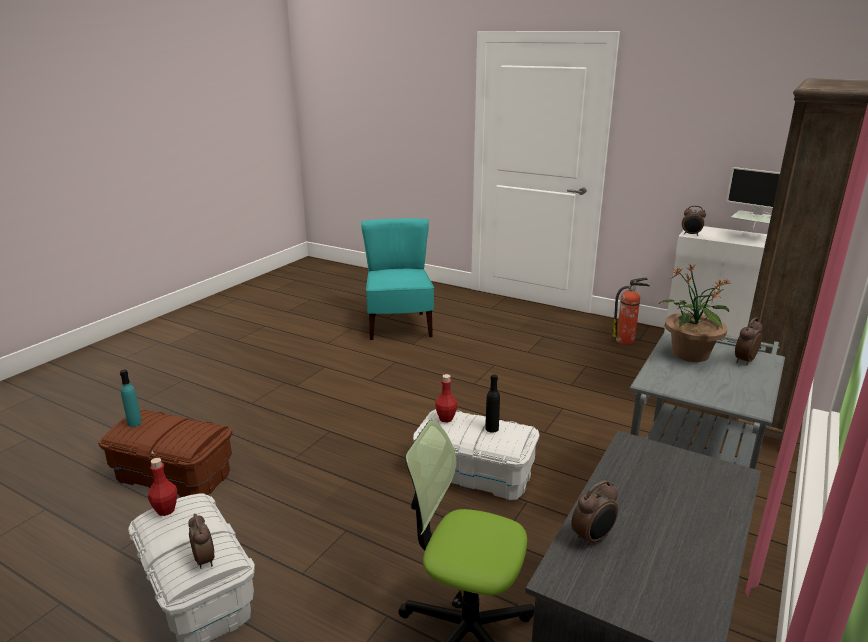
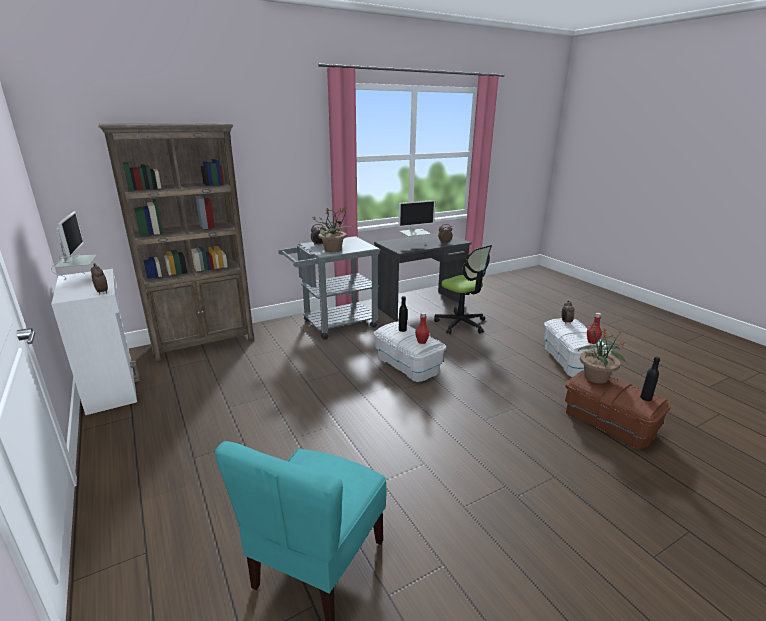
camera: 150 degrees left, 0 degrees up
(134, 423) = (646, 398): turquoise bottle -> black bottle
(190, 433) = (595, 378): none -> potted plant
(626, 340) = (143, 420): fire extinguisher -> none
(641, 483) = (414, 245): none -> monitor

